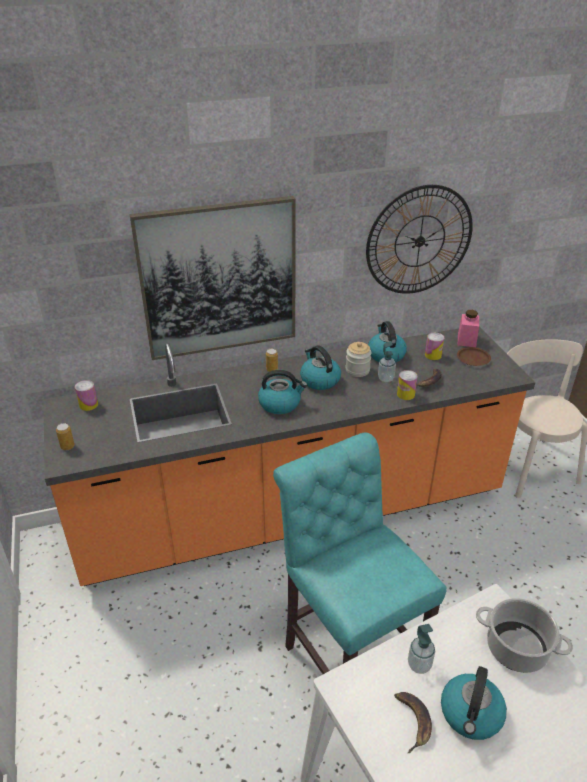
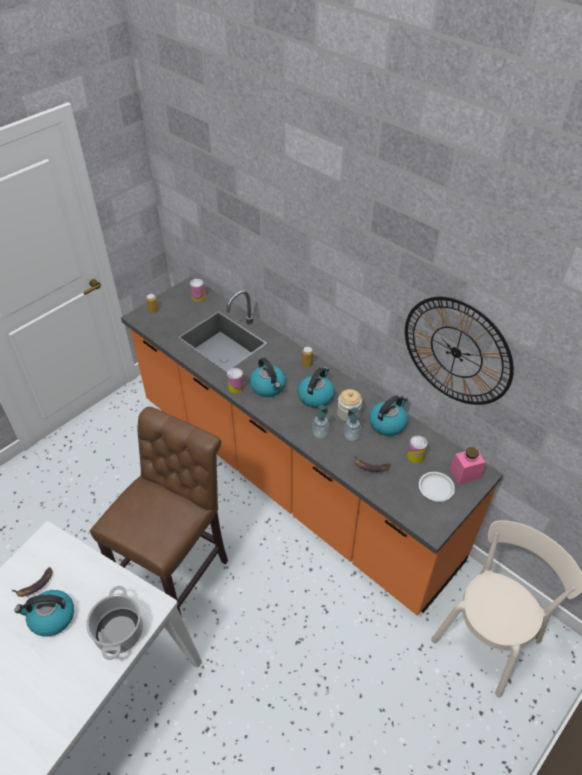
camera: 60 degrees right, 10 degrees up
(219, 279) = (294, 270): picture -> none
(348, 659) = (179, 573): turquoise stool -> brown stool
(405, 394) = (338, 457): can -> can (236, 387)
(419, 664) = (80, 574): soap dispenser -> soap dispenser (320, 433)
(473, 359) = (435, 488): brown plate -> white plate

